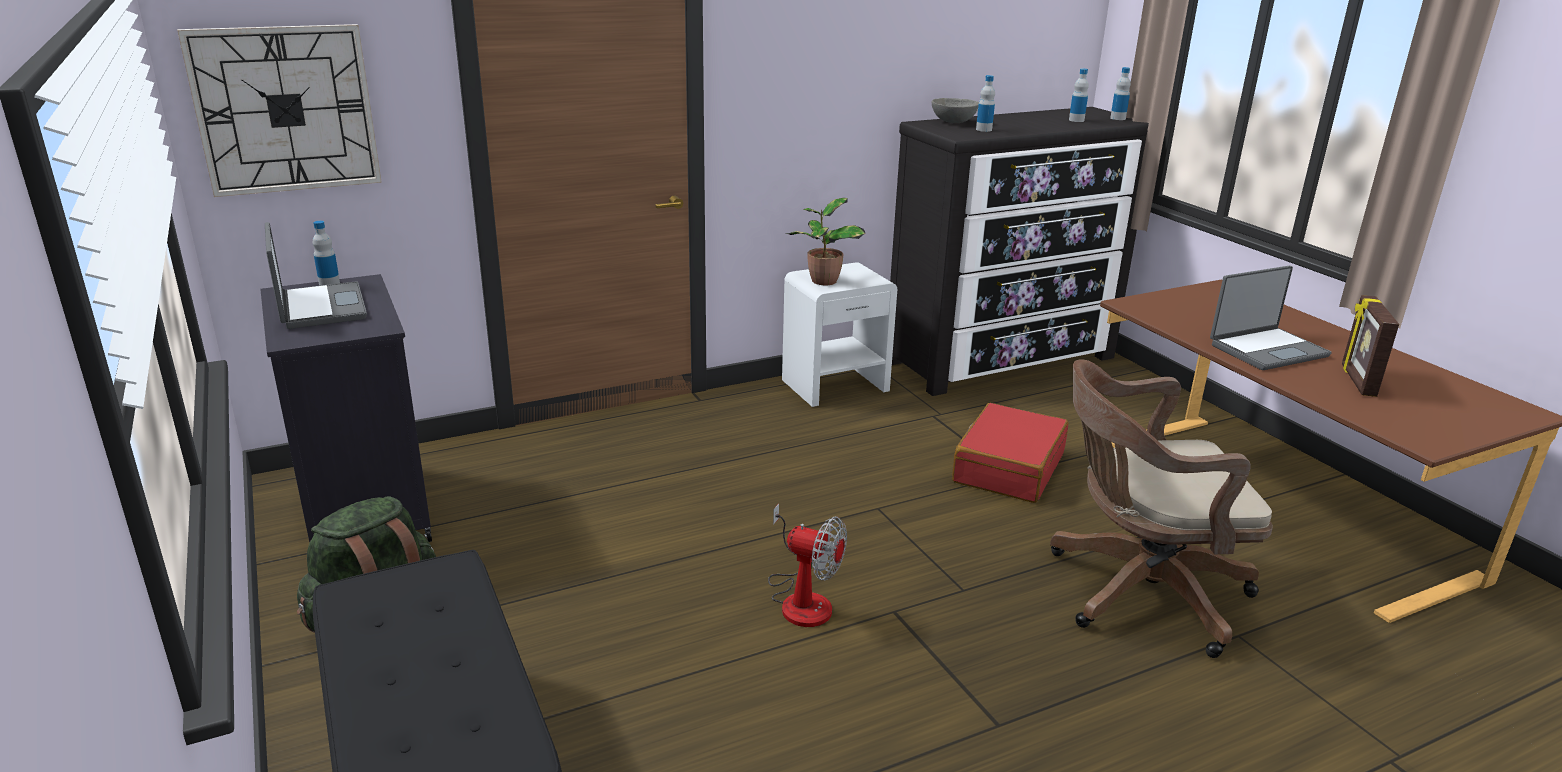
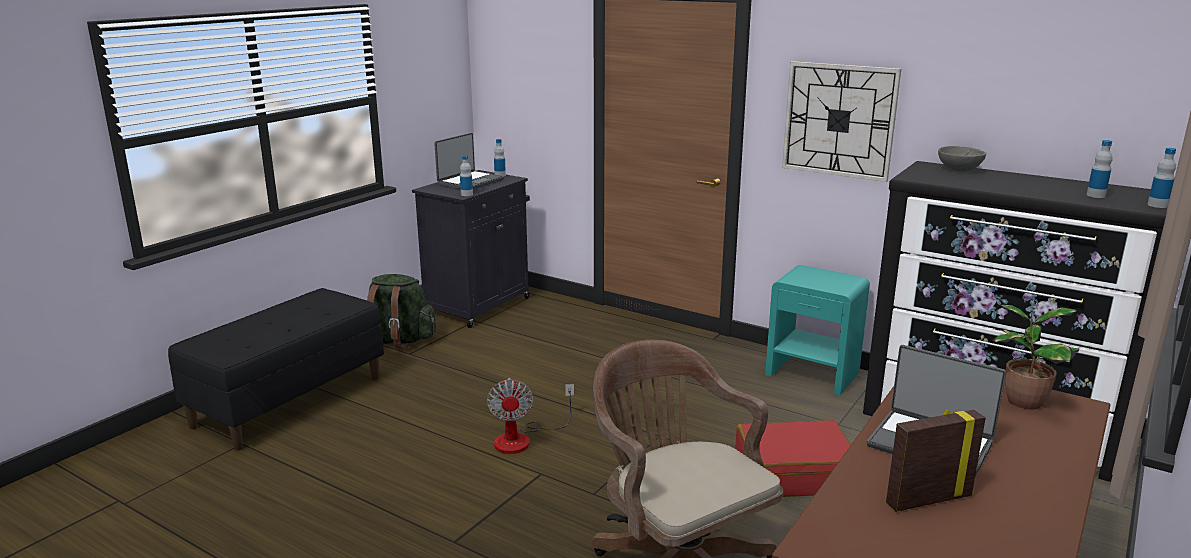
camera: 60 degrees right, 5 degrees down
(285, 110) = (513, 78): wall clock -> wall clock (839, 120)
(822, 281) = (800, 276): potted plant -> potted plant (1021, 401)
(836, 385) = (813, 373): white nightstand -> turquoise nightstand
(984, 129) = (957, 179): bottle -> bottle (466, 194)

